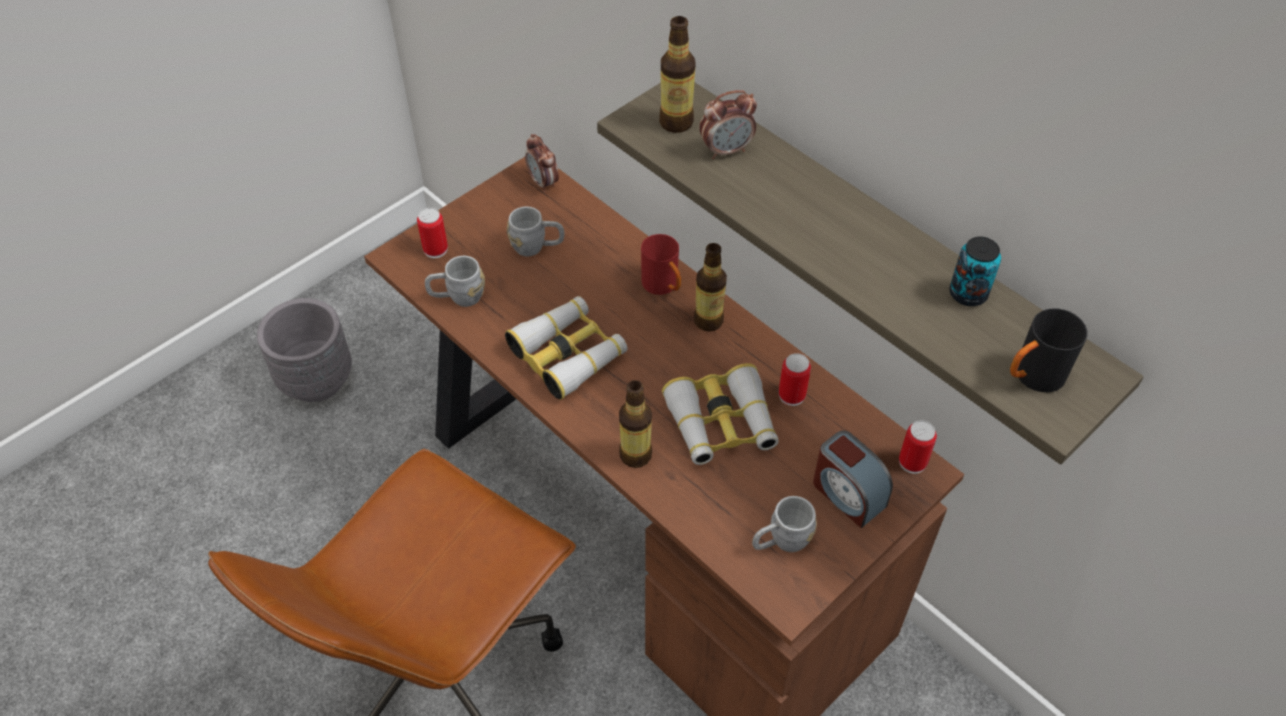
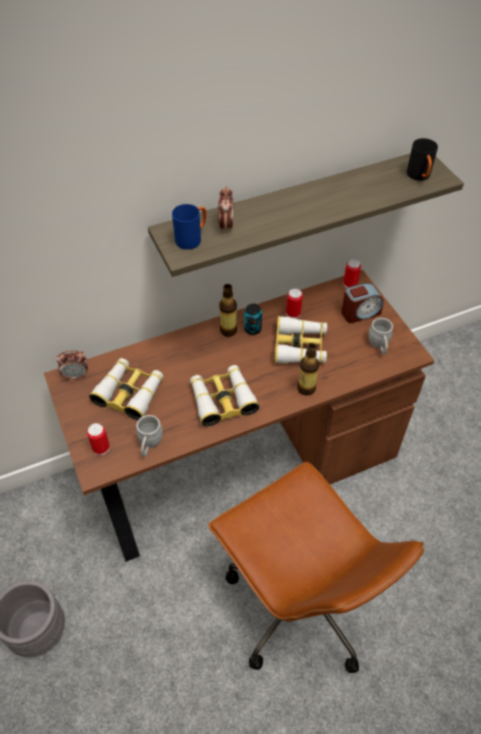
camera: 70 degrees left, 0 degrees up
(537, 247) = (129, 393): grey mug -> binoculars
(664, 287) = (194, 342): red mug -> none
(676, 122) = (192, 238): bottle -> blue mug
(968, 294) = (364, 178): can -> can (252, 329)

